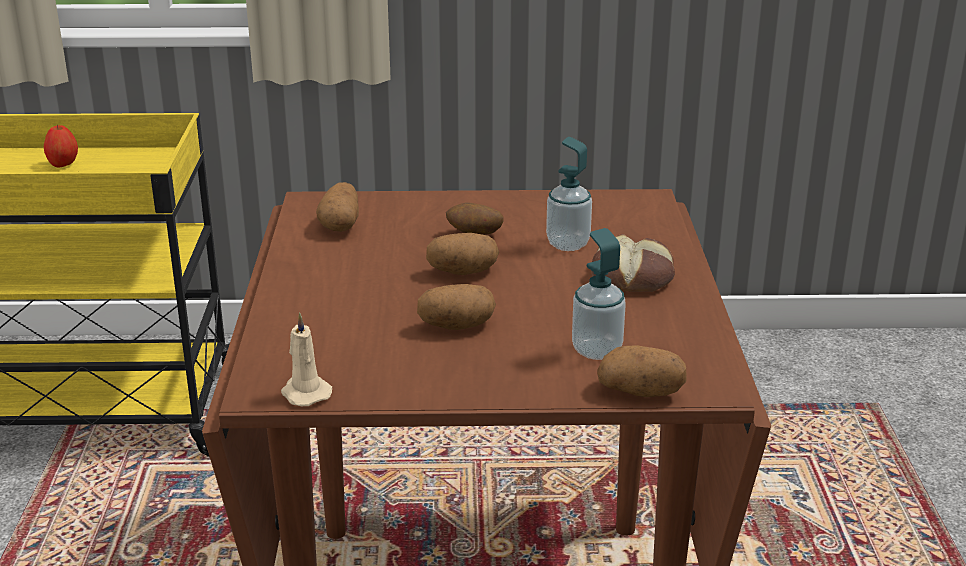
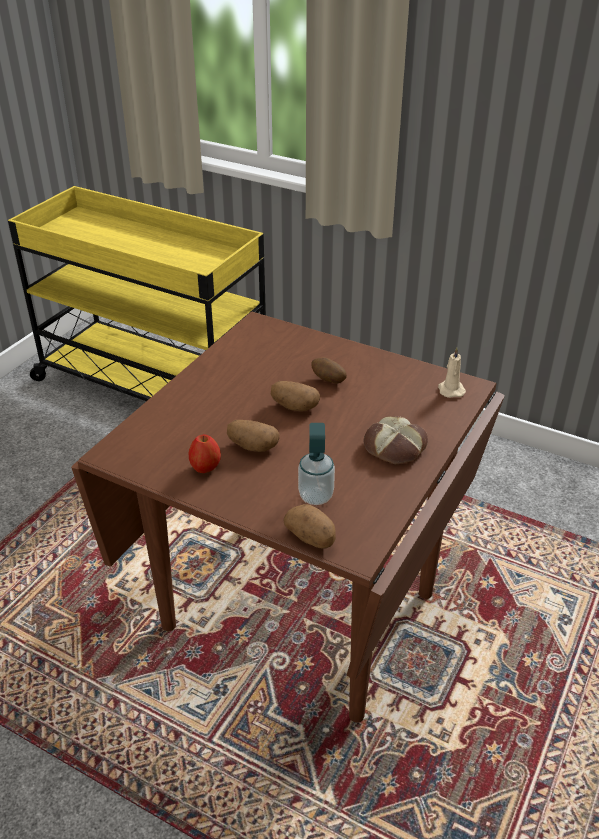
camera: 30 degrees right, 10 degrees up
(63, 164) = (177, 248): apple -> apple (205, 468)
(304, 393) = (129, 463): beige candle -> beige candle (450, 389)
(341, 225) = (258, 347): potato -> none
(568, 244) = (379, 407): soap dispenser -> none

